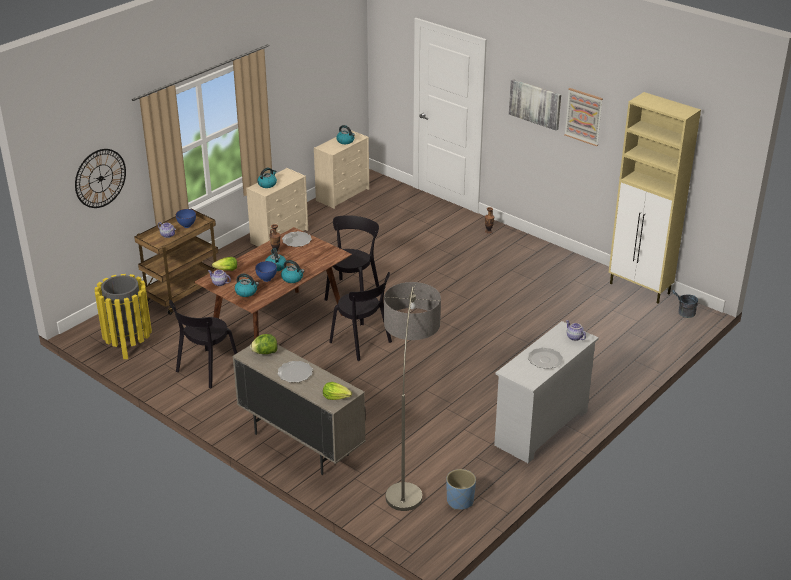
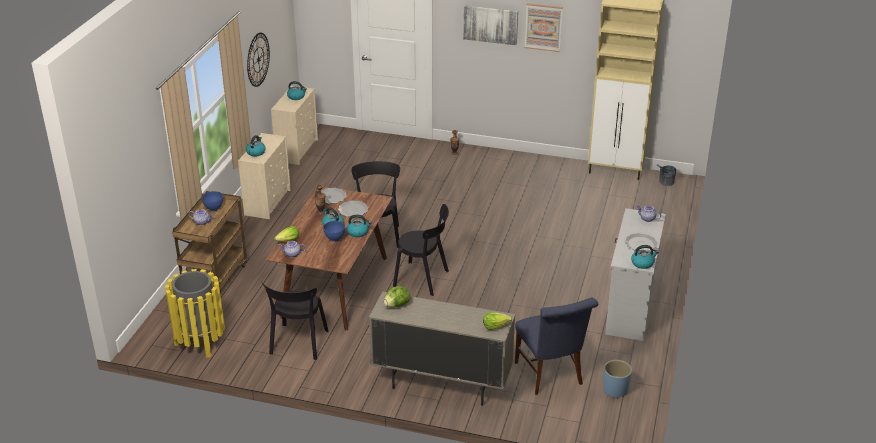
camera: 25 degrees left, 0 degrees up
(100, 178) = (135, 178): wall clock -> wall clock (258, 59)
(246, 292) = (325, 256): kettle -> kettle (642, 263)
(295, 373) = (440, 315): plate -> plate (353, 210)
(408, 468) = (550, 375): floor lamp -> blue chair

